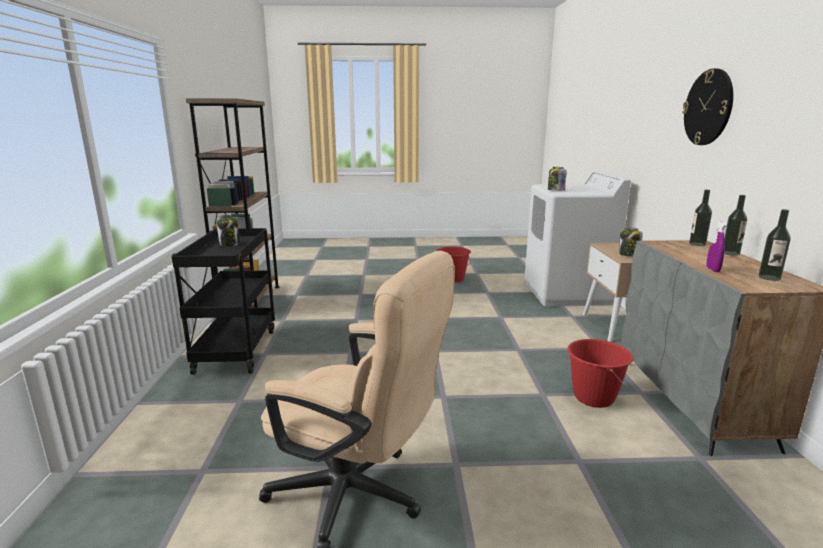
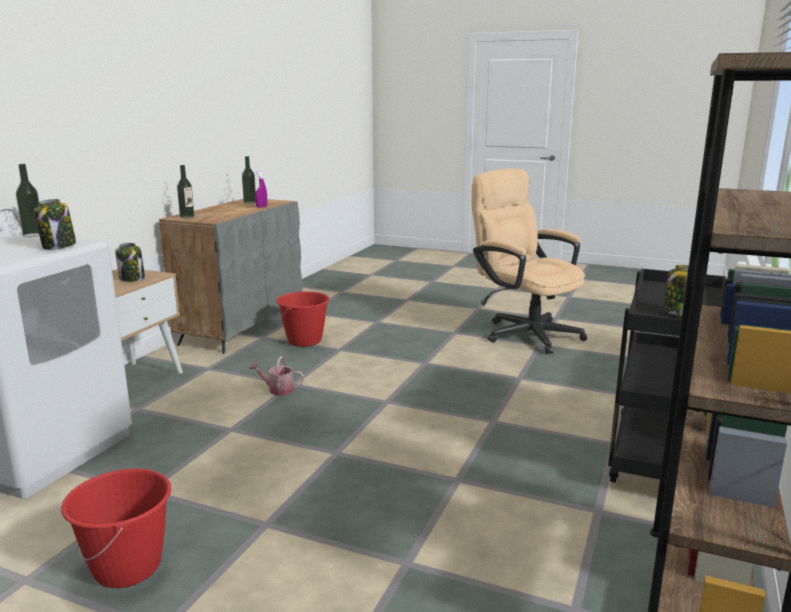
camera: 155 degrees left, 0 degrees up
(519, 343) = (278, 390): none -> watering can
(708, 107) = (104, 88): wall clock -> none
(730, 253) = (199, 211): bottle -> bottle (33, 235)

